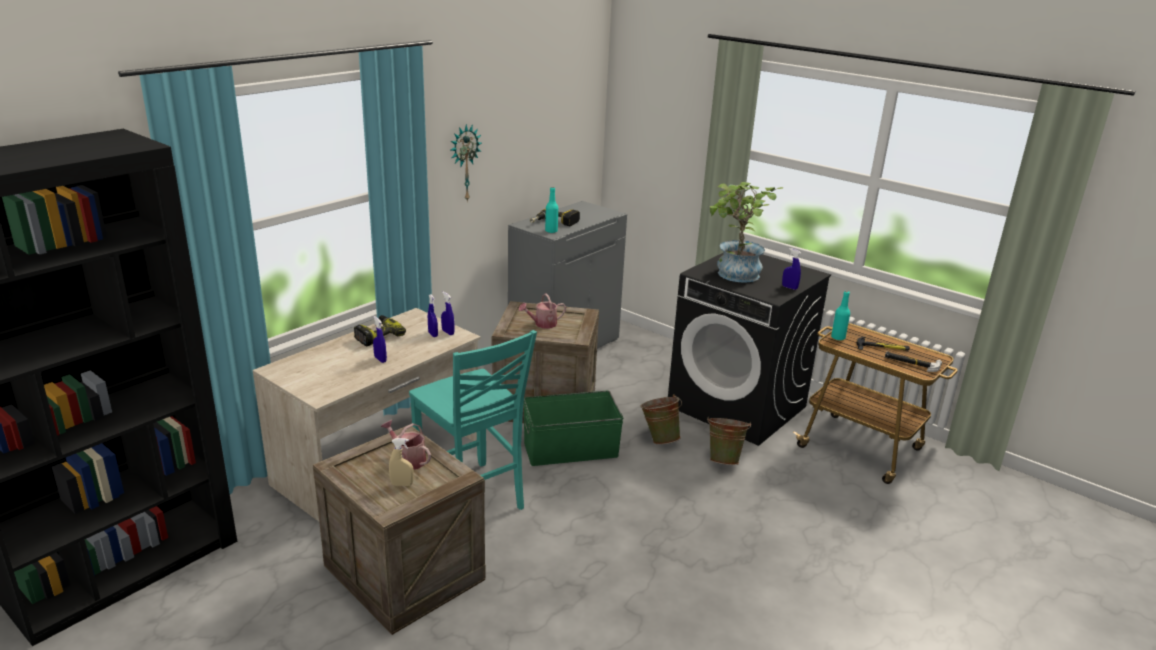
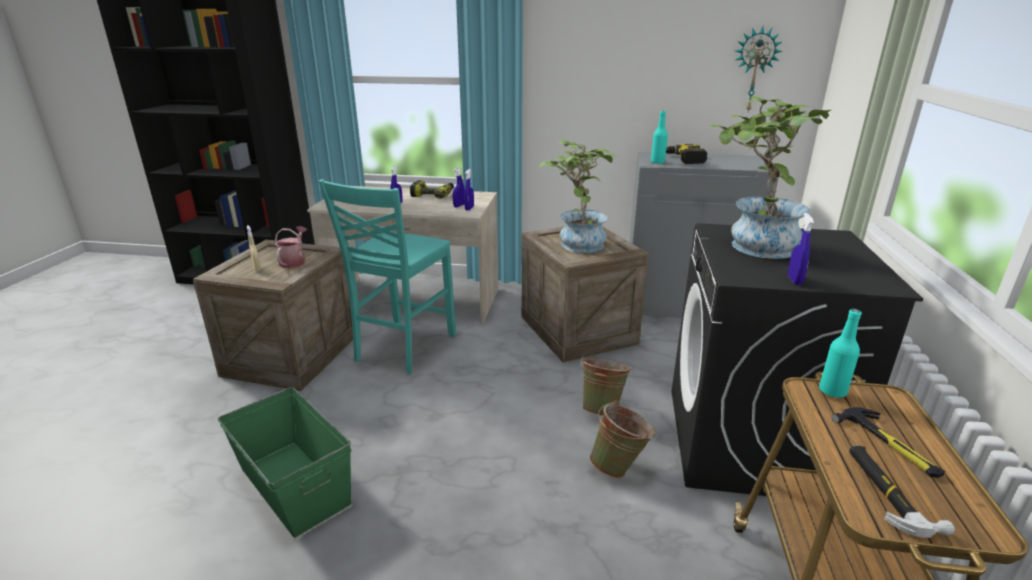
camera: 60 degrees right, 0 degrees up
(464, 163) = (589, 72): wall clock -> wall clock (754, 70)
(542, 324) = (577, 242): watering can -> potted plant
(570, 449) = (521, 365): green storage box -> green storage box (295, 484)

